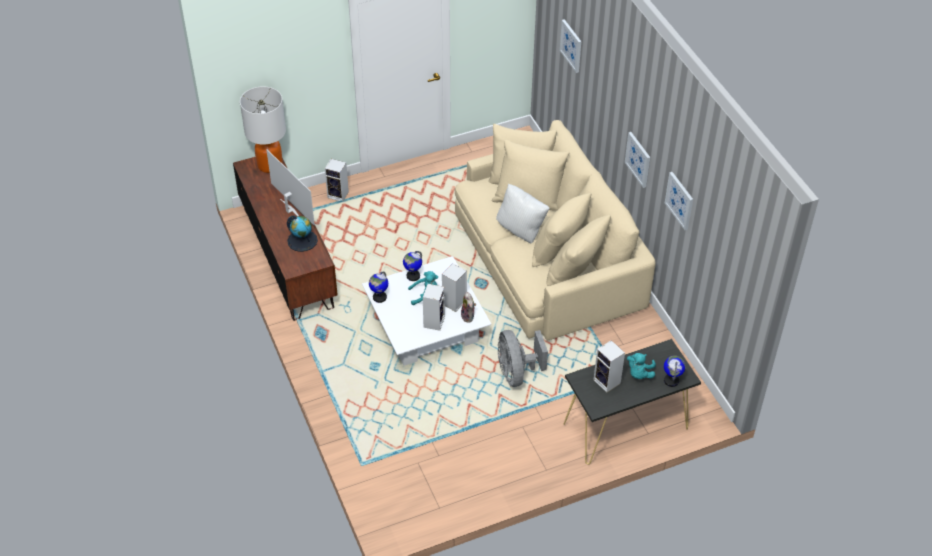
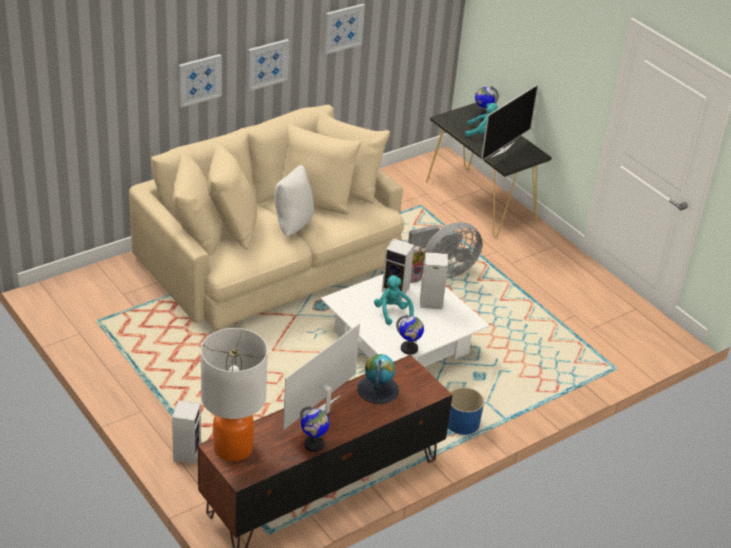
camera: 105 degrees left, 10 degrees down
(325, 344) = (462, 423): none -> blue planter
(413, 276) = (364, 325): globe -> globe (314, 444)
(571, 45) = (105, 77): picture -> picture (199, 80)
(608, 382) = (502, 149): speaker -> television

